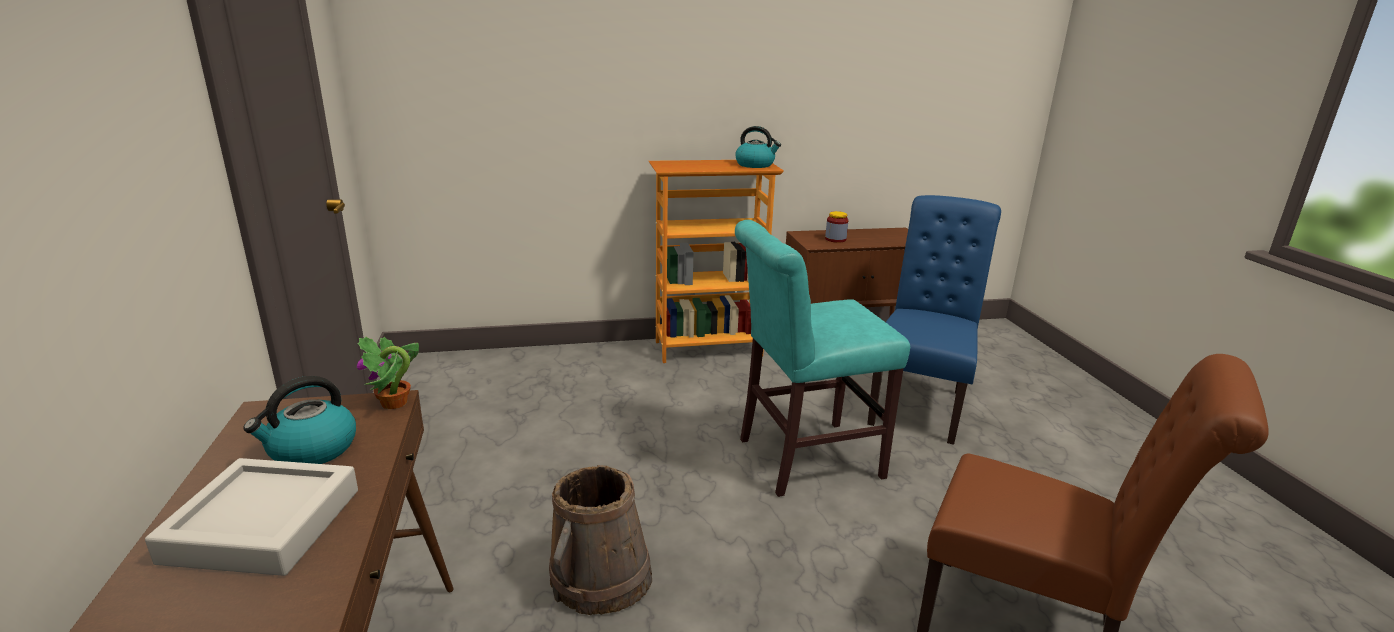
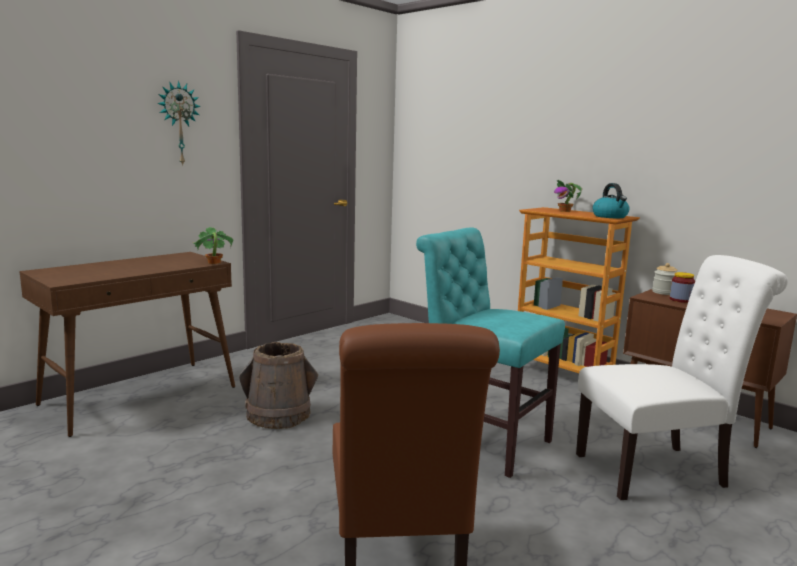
camera: 55 degrees right, 10 degrees down
(142, 120) = (178, 124): none -> wall clock
(263, 525) = (111, 269): grey tray -> none
(311, 450) = (165, 263): kettle -> none
(693, 164) = (565, 211): none -> potted plant
(806, 234) = (663, 292): none -> jar
(919, 404) = (658, 470): blue chair -> white chair

